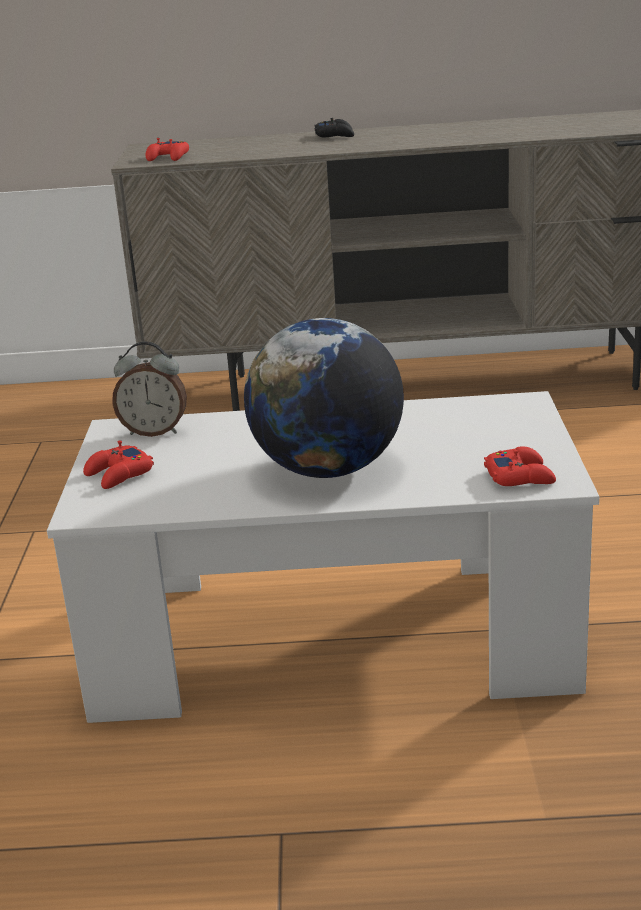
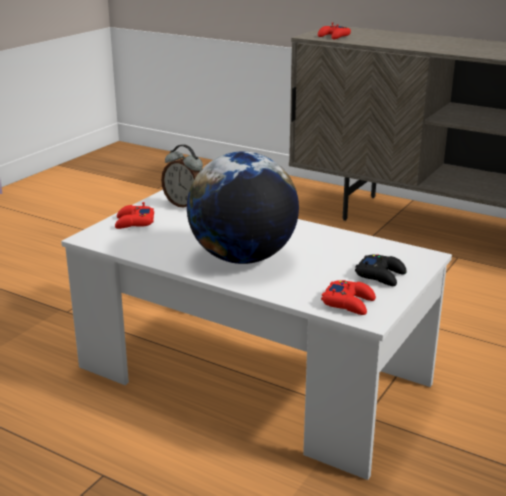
camera: 30 degrees right, 0 degrees up
(335, 135) = (459, 41): black game controller -> black game controller (381, 275)

